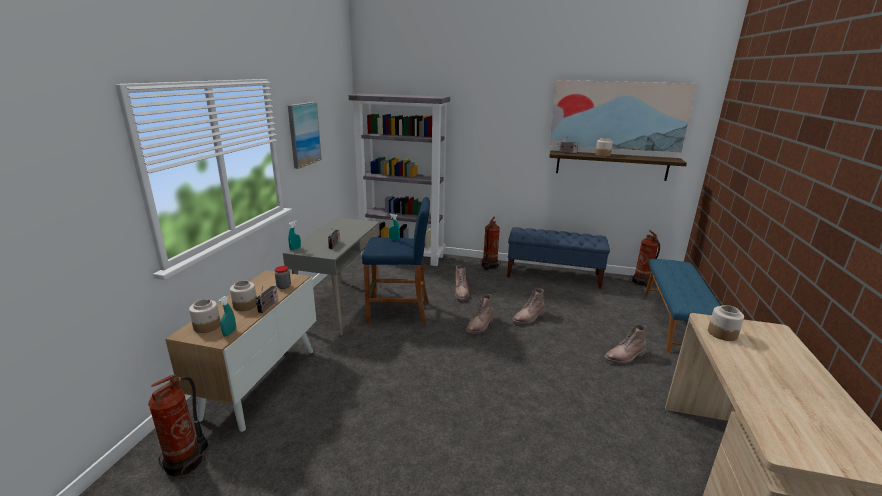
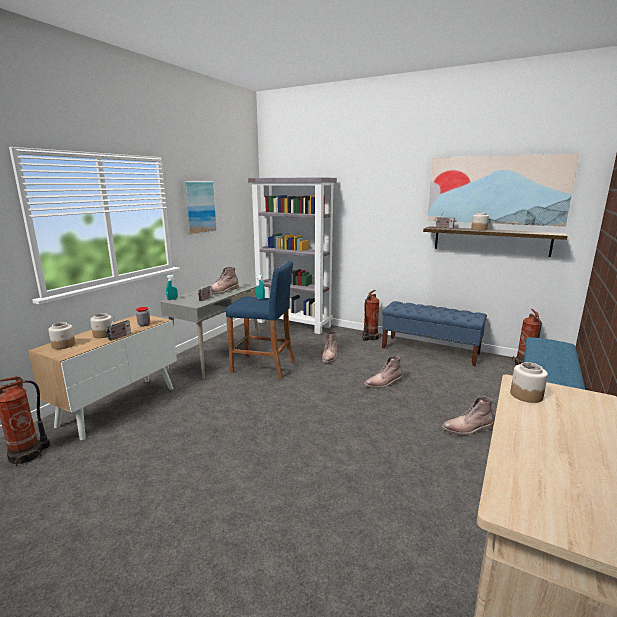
camera: 15 degrees right, 5 degrees down
(229, 333) = (75, 351): turquoise spray bottle -> none
(480, 325) = (331, 385): brown boot -> brown boot (221, 291)

